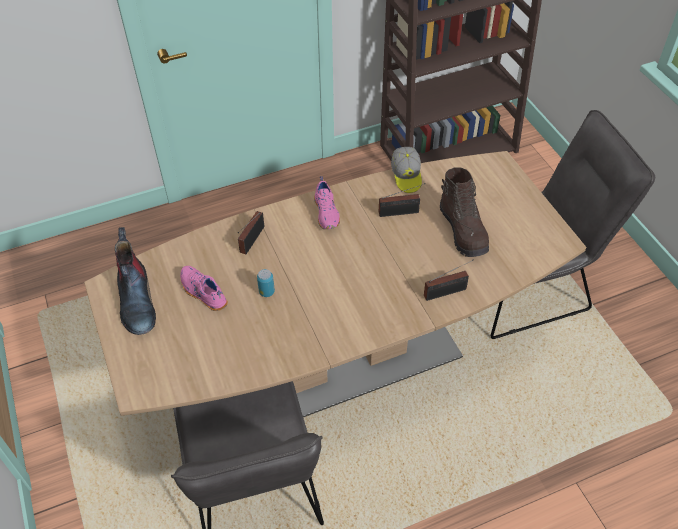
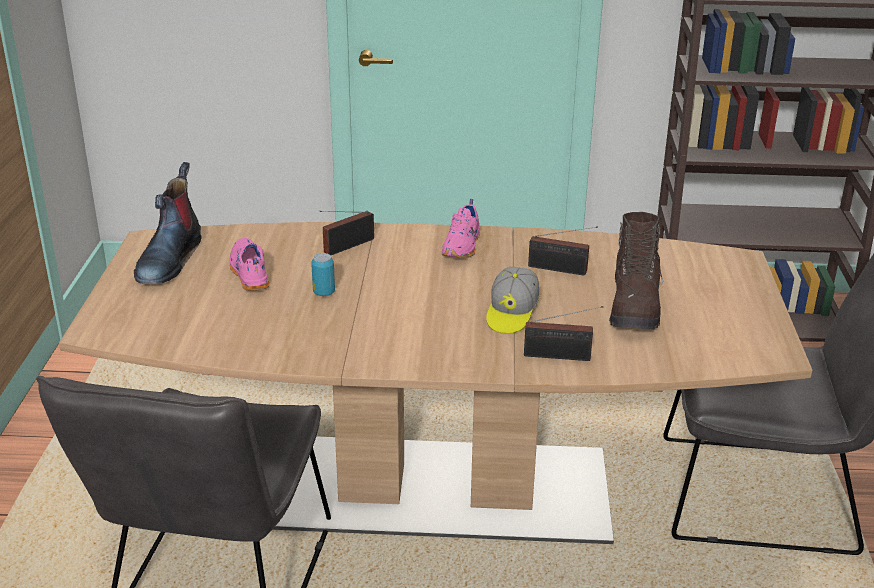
camera: 25 degrees right, 20 degrees down
(406, 176) = (597, 240): cap -> cap (511, 314)

